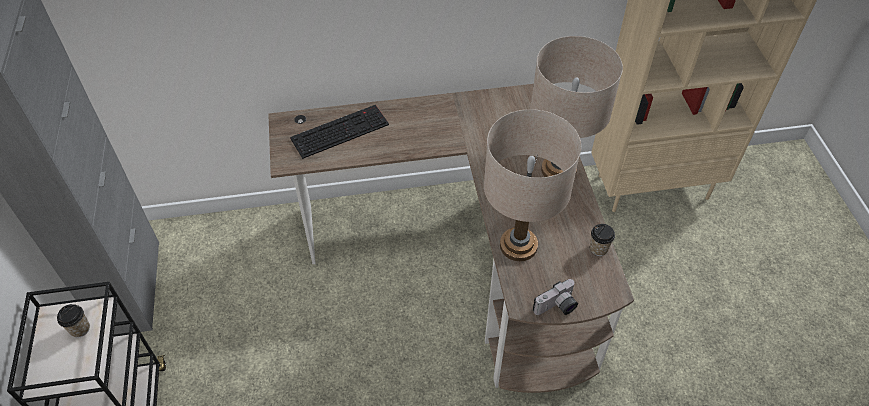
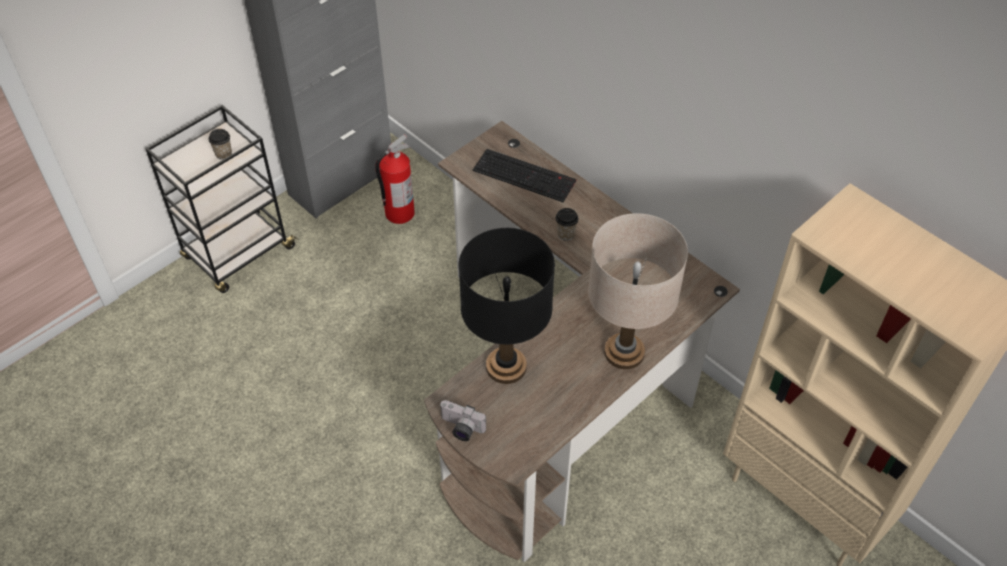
camera: 55 degrees right, 0 degrees up
(210, 267) = (399, 213): none -> fire extinguisher
(518, 245) = (506, 366): beige table lamp -> black table lamp
(598, 249) = (554, 429): cup -> cup (565, 234)

